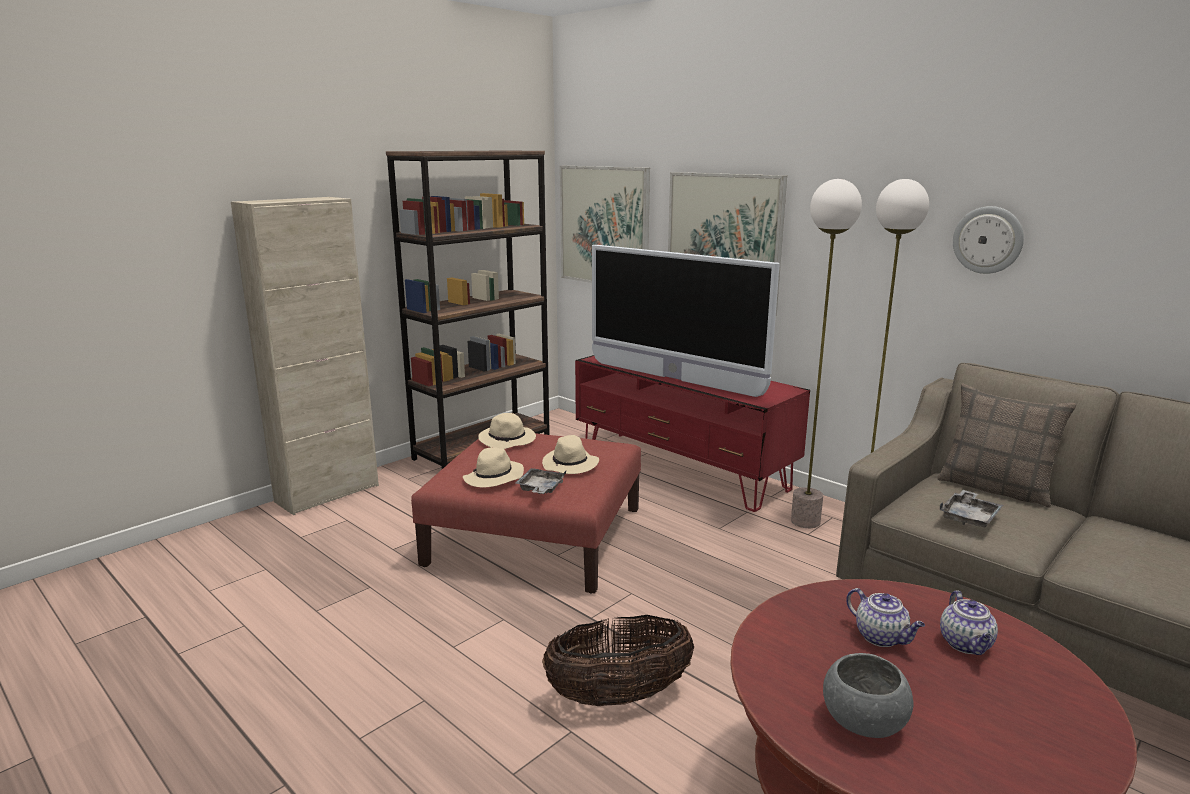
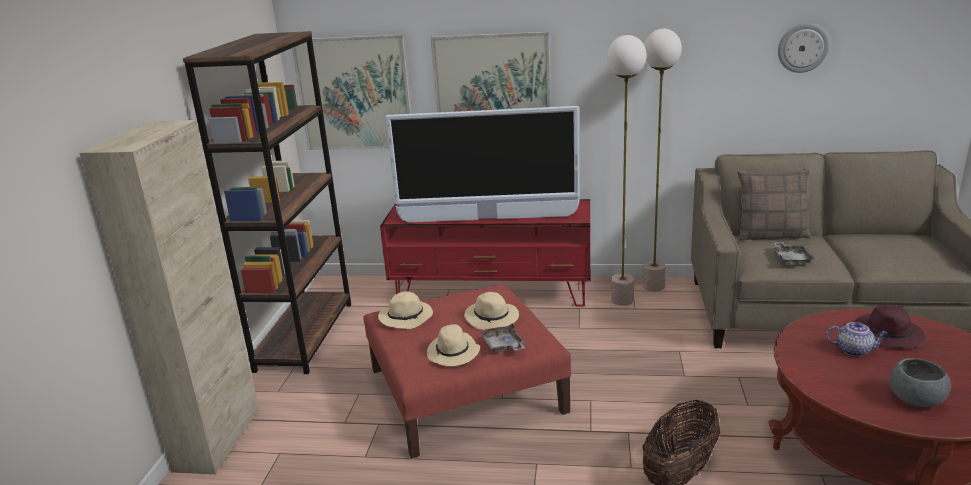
camera: 35 degrees left, 5 degrees up
(966, 645) = (888, 335): teapot -> purple hat
(988, 240) = (715, 65): wall clock -> wall clock (803, 47)

